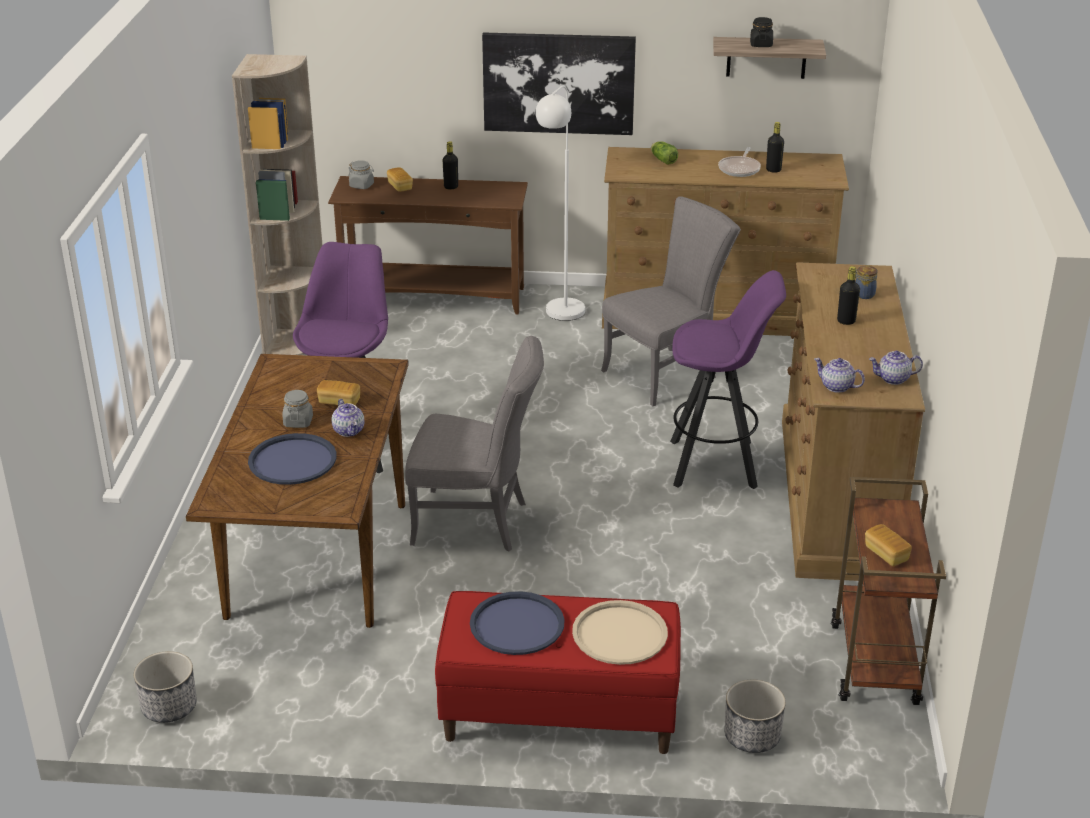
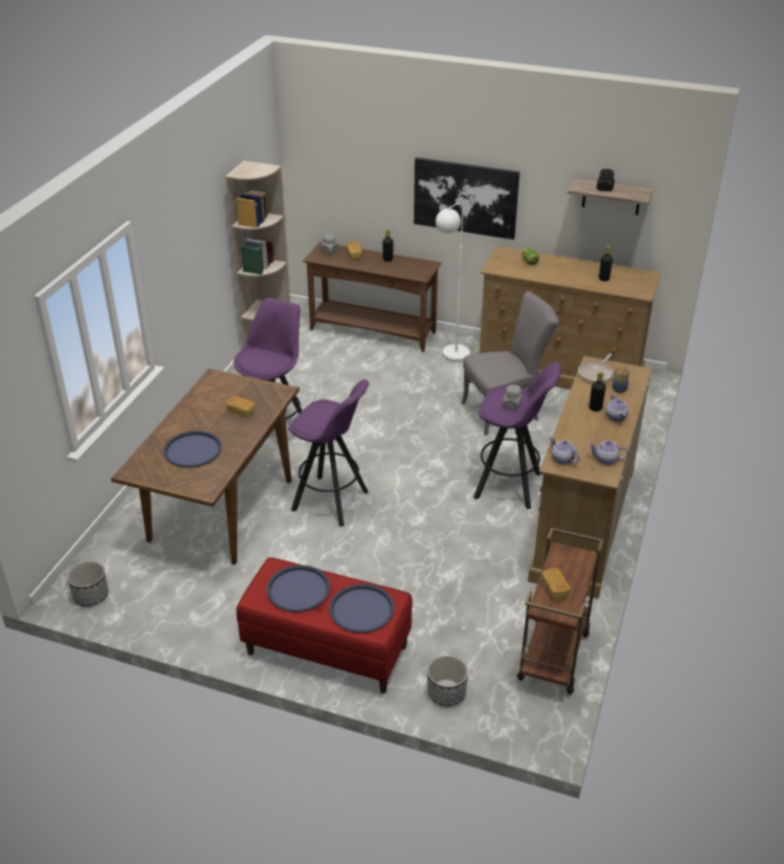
camera: 15 degrees right, 5 degrees up
(298, 422) = (209, 422): grey jar -> grey jar (512, 405)
(349, 431) = (237, 434): teapot -> teapot (616, 417)
(477, 522) = (332, 501): grey chair -> purple stool
(620, 634) = (362, 609): beige tray -> blue tray
(740, 169) = (580, 275): frying pan -> frying pan (596, 374)

